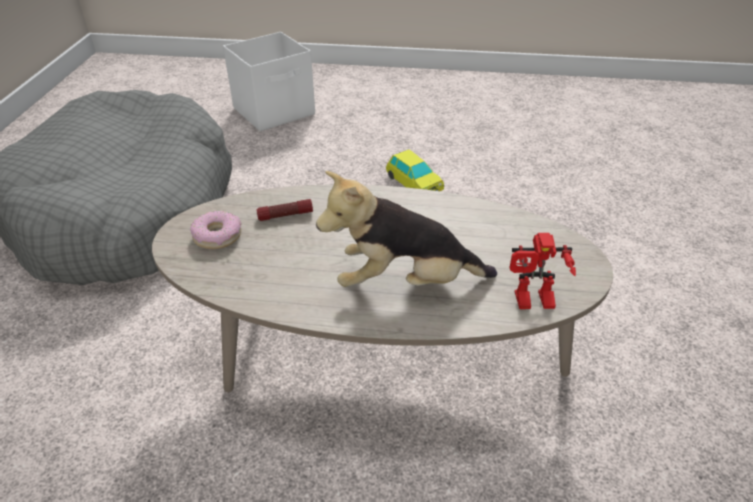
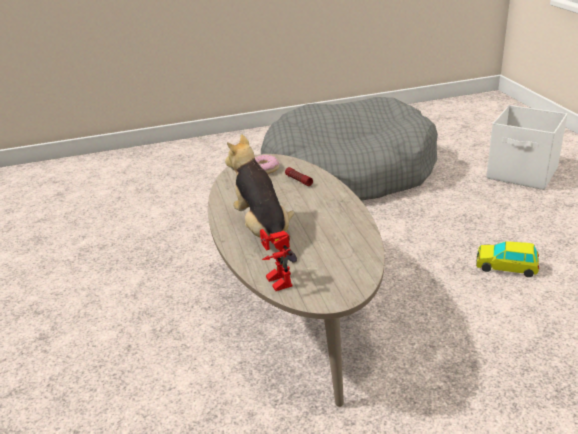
camera: 70 degrees right, 10 degrees down
(414, 184) = (506, 266): toy car -> toy car turned 75 degrees clockwise

